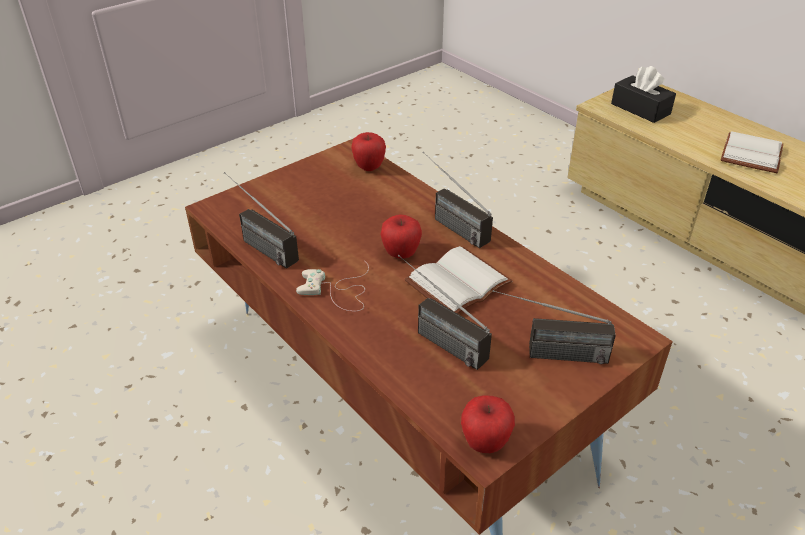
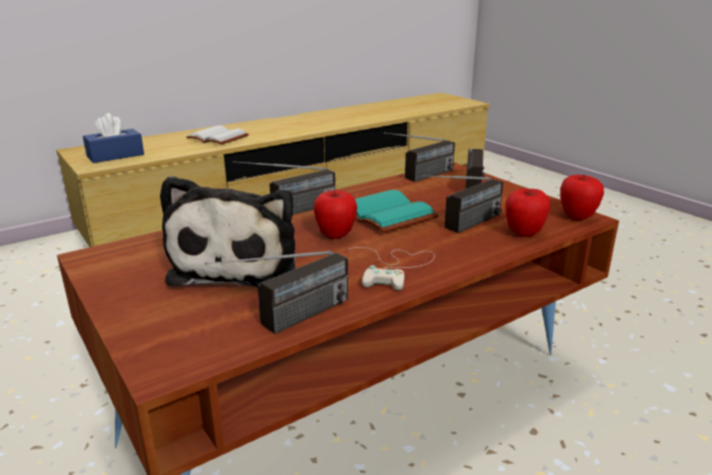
camera: 85 degrees left, 15 degrees down
(343, 212) = (238, 263): none -> plush toy
(369, 167) = (146, 246): apple -> apple (524, 233)
(458, 285) = (389, 214): white book -> turquoise book
(585, 307) = (420, 177): none -> radio
(640, 109) = (115, 155): black tissue box -> blue tissue box

